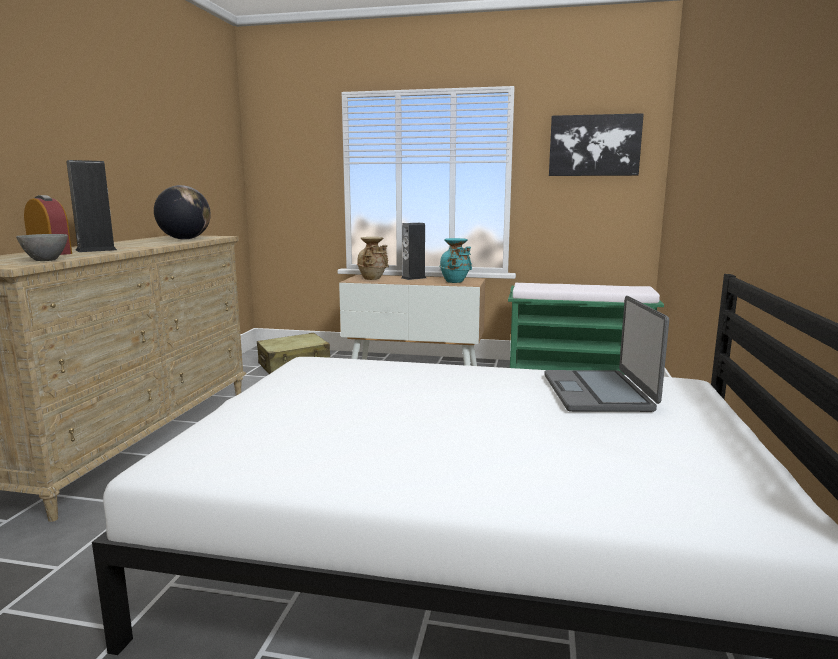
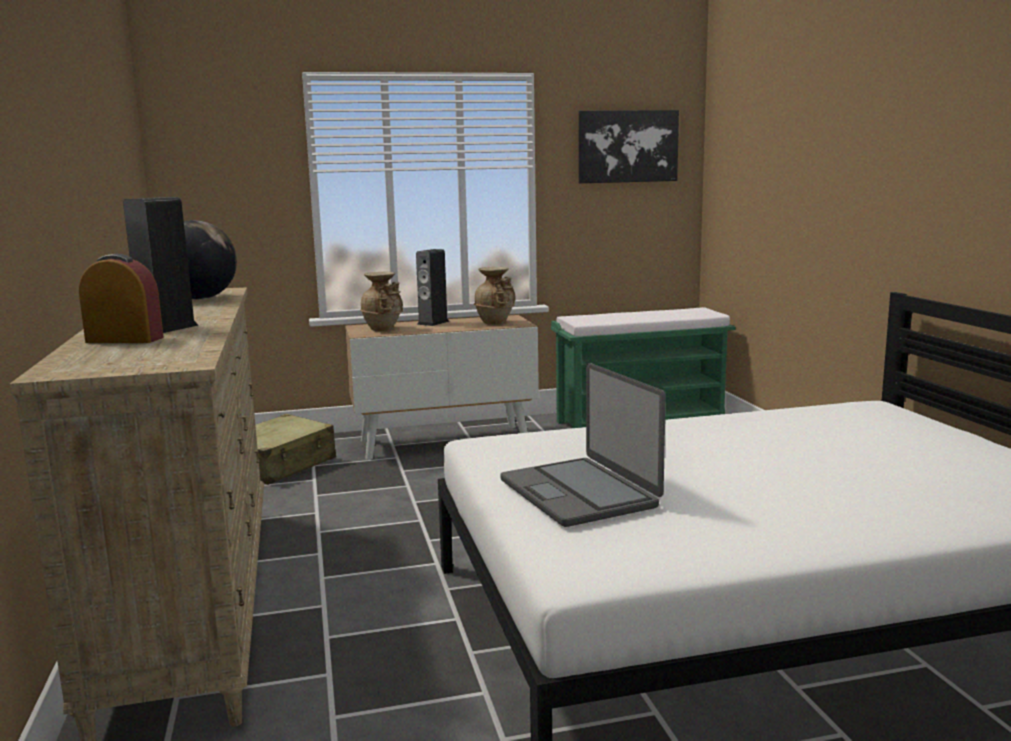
camera: 25 degrees left, 0 degrees up
(46, 260) = (191, 351): grey bowl -> none
(456, 281) = (496, 322): turquoise vase -> beige vase
(598, 392) = (828, 426): laptop -> laptop (580, 493)

